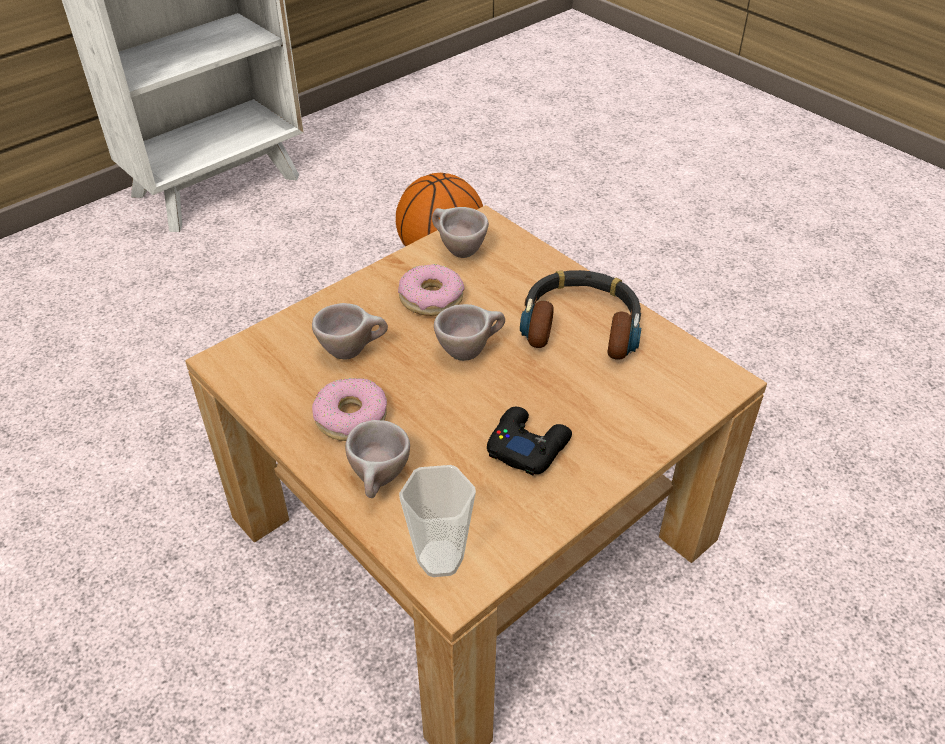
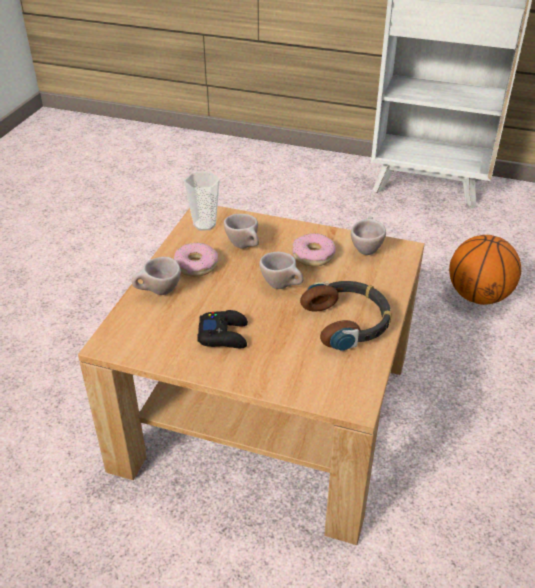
camera: 60 degrees right, 5 degrees down
(440, 558) = (121, 332): cup -> cup (204, 224)

